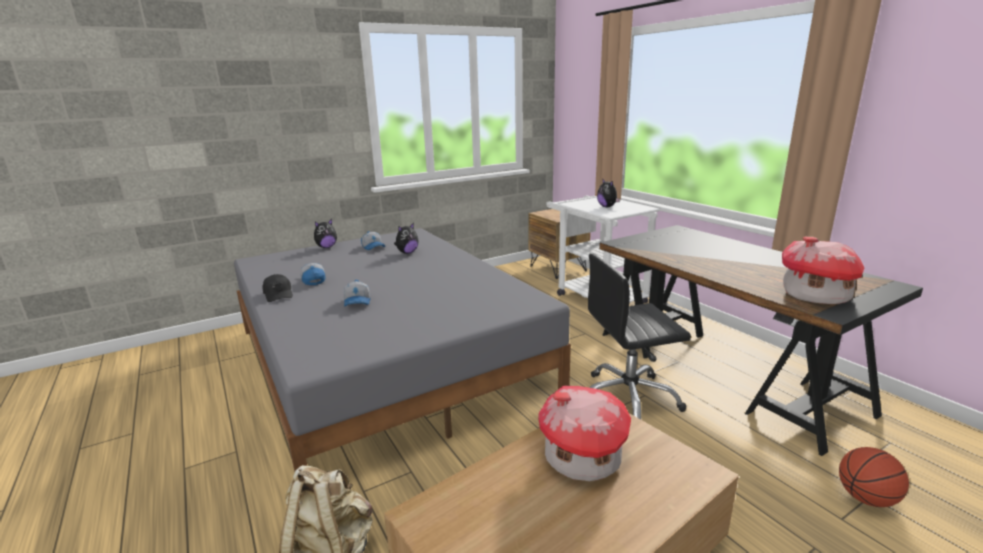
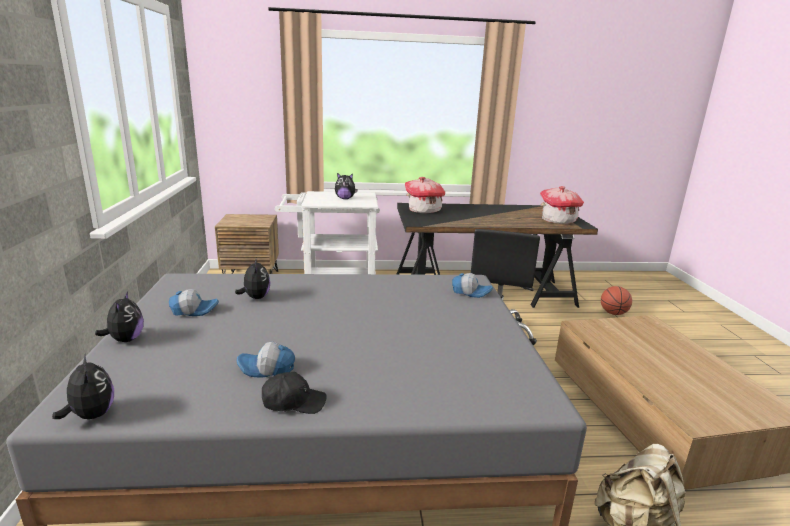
camera: 65 degrees left, 0 degrees up
(252, 264) = (91, 415): none -> plush toy
(358, 302) = (388, 351): cap -> cap (471, 292)
(581, 459) = (635, 348): toy house -> toy house (424, 210)

